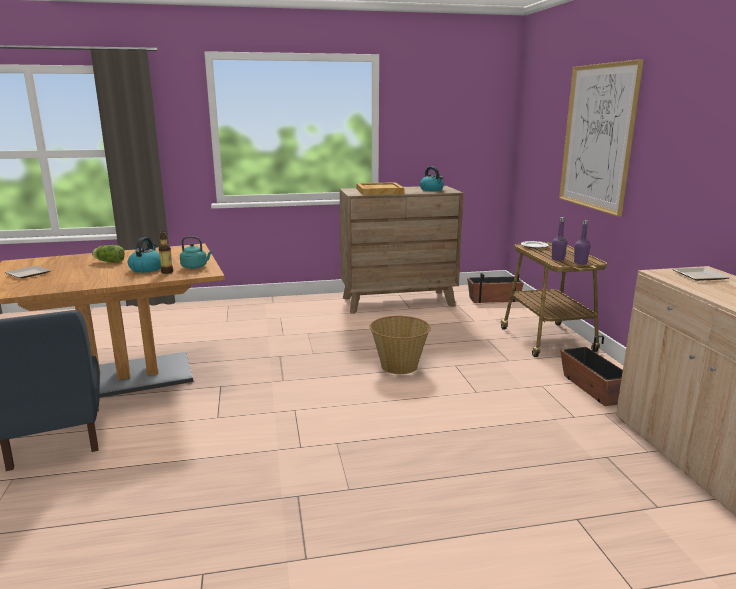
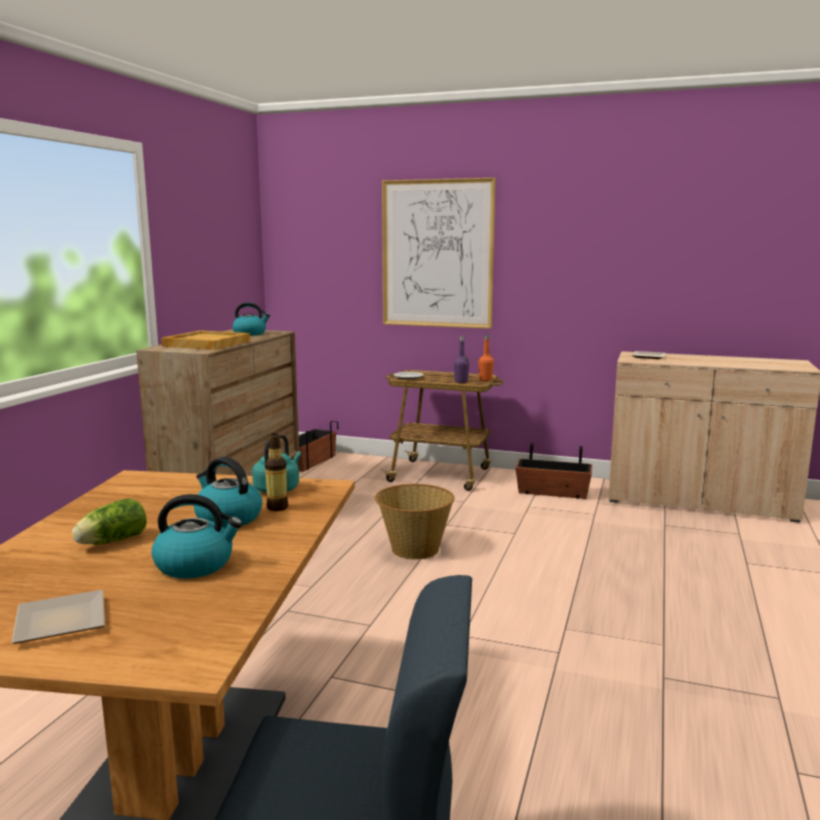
camera: 60 degrees left, 5 degrees down
(87, 276) = (195, 565): none -> kettle
(580, 263) = (485, 379): purple bottle -> orange bottle

